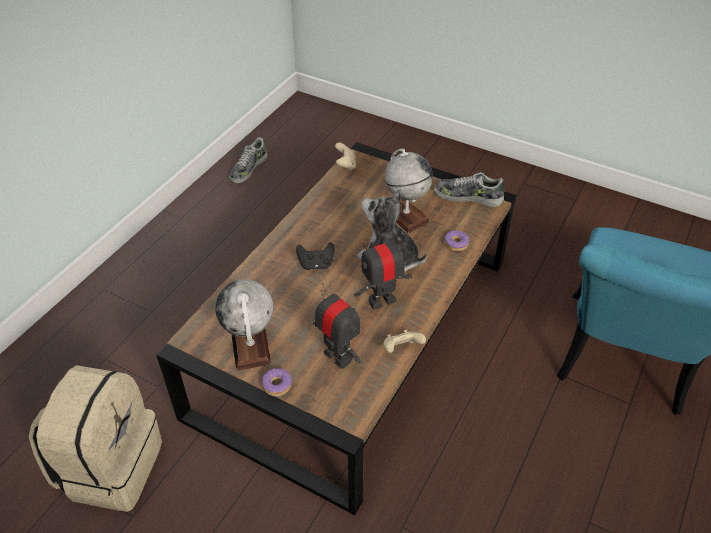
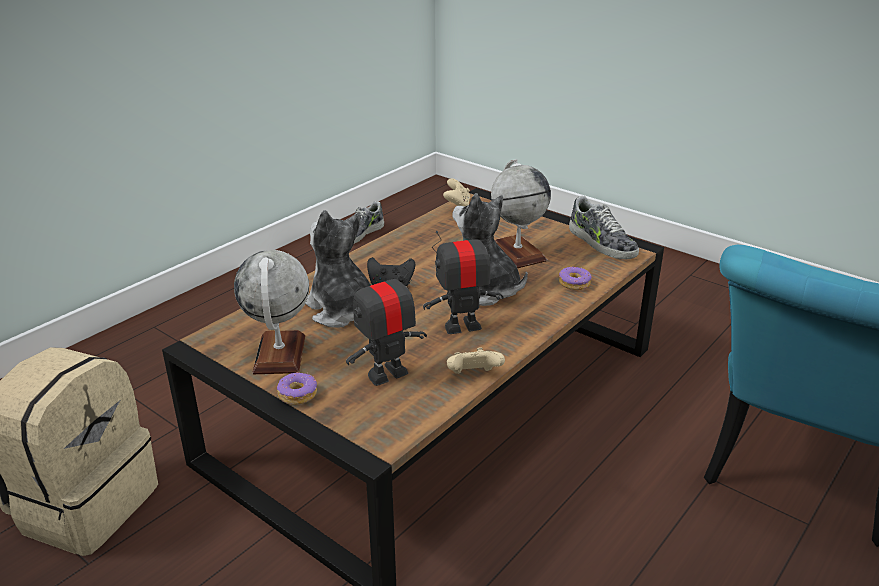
camera: 10 degrees right, 15 degrees down
(285, 295) = (342, 310): none -> plush toy
(338, 356) = (387, 374): toy robot -> toy robot turned 90 degrees counterclockwise
(468, 196) = (601, 243): shoe -> shoe turned 150 degrees counterclockwise

